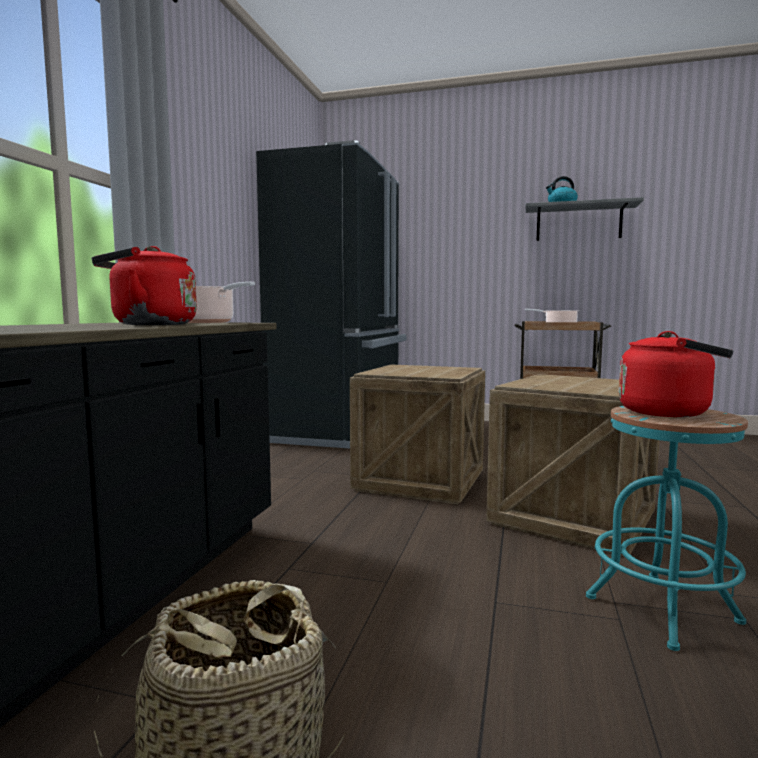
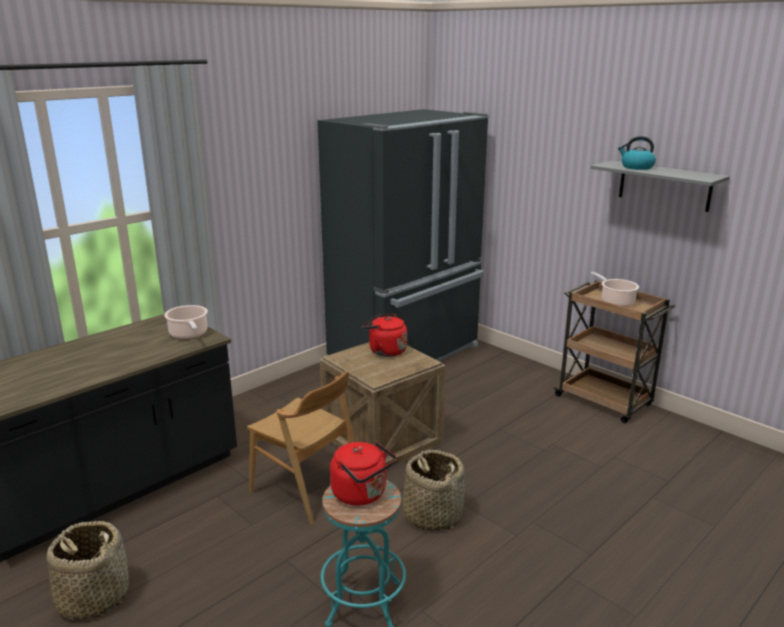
camera: 30 degrees right, 15 degrees up
(149, 325) = (130, 356): red kettle -> red kettle (385, 351)
(403, 532) = (306, 489): none -> brown chair
(571, 517) = (432, 515): crate -> basket

